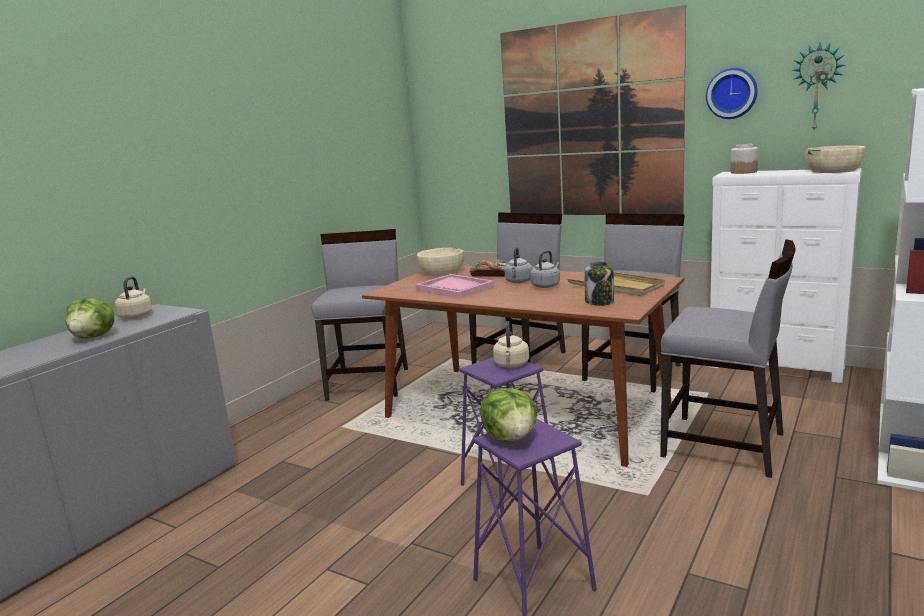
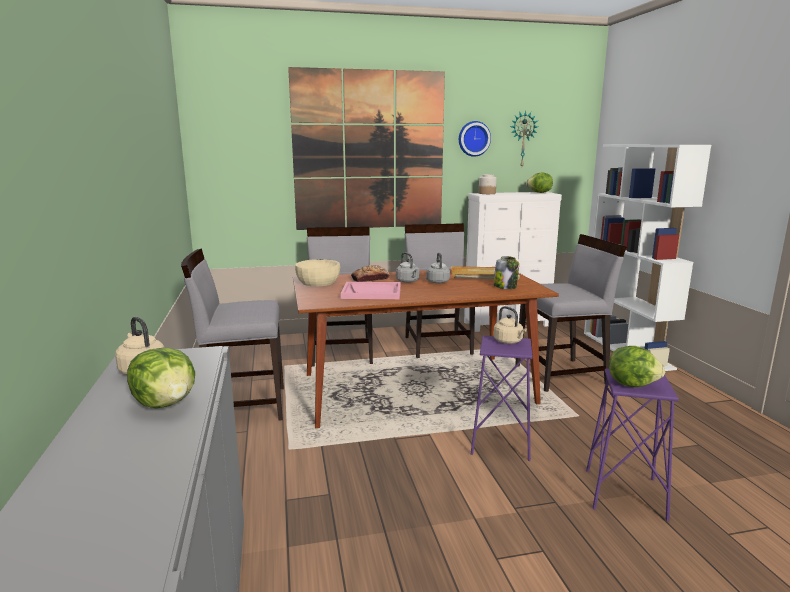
camera: 45 degrees left, 0 degrees up
(369, 383) = (242, 405): grey chair -> grey chair turned 60 degrees counterclockwise
(833, 171) = (539, 193): beige bowl -> lettuce

